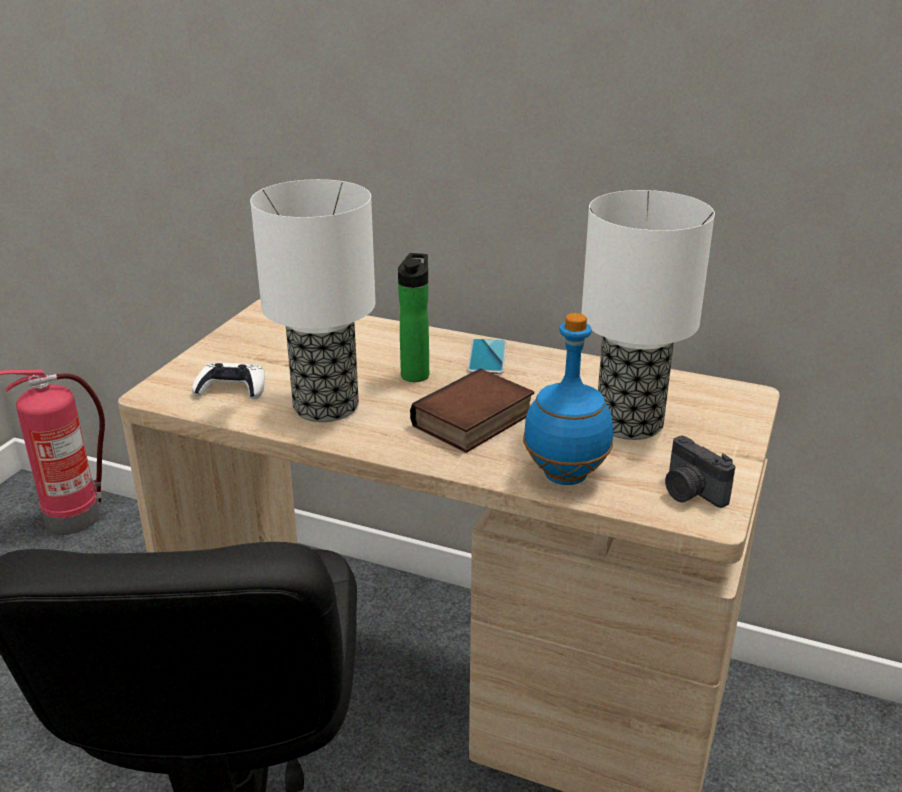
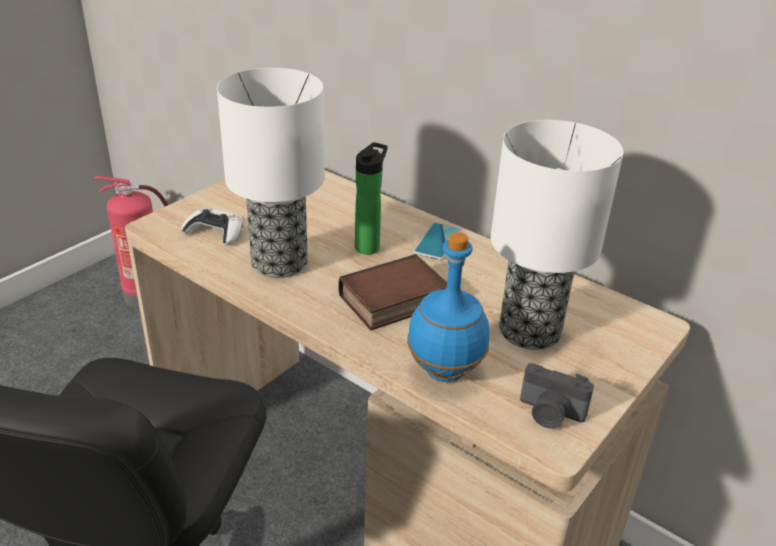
camera: 15 degrees right, 5 degrees up
(690, 492) = (550, 414): camera -> camera turned 45 degrees counterclockwise

